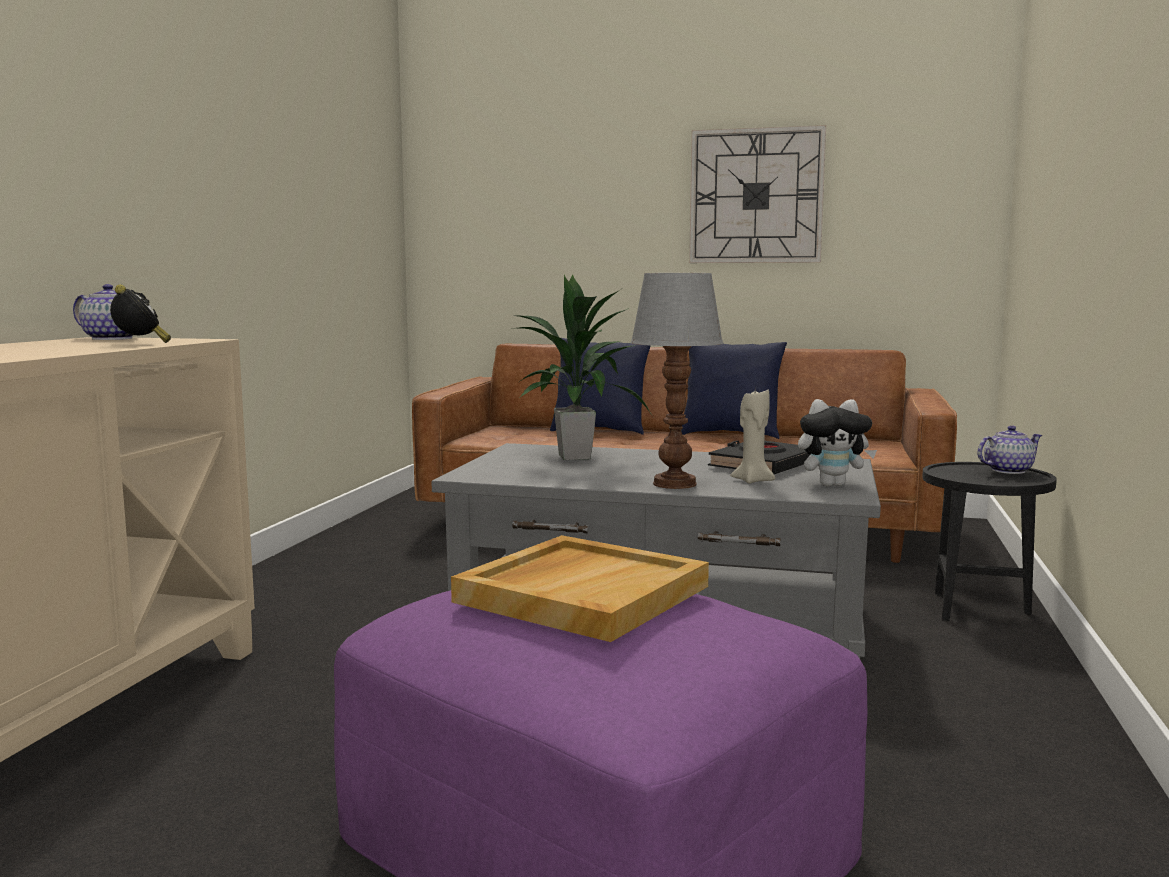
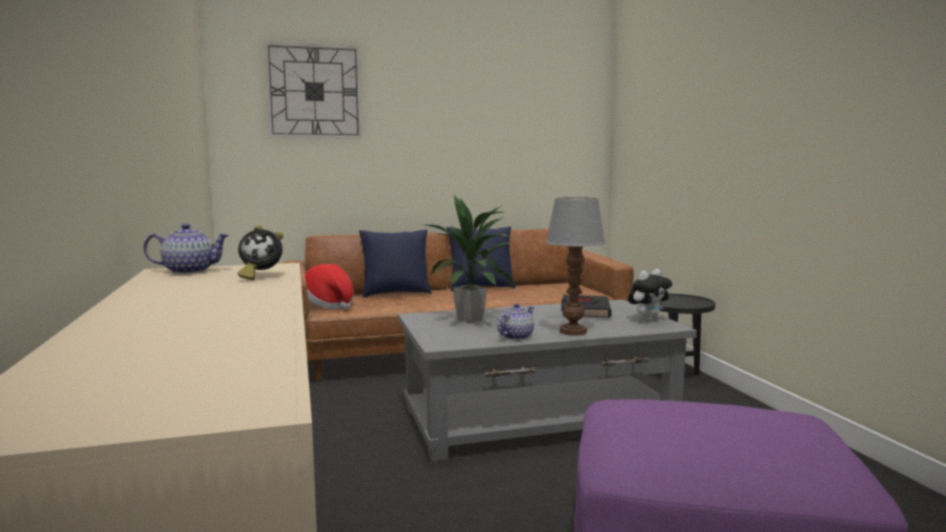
camera: 30 degrees left, 0 degrees up
(140, 343) = (260, 276): alarm clock -> alarm clock turned 150 degrees clockwise
(489, 434) = (329, 305): none -> hat
(582, 593) = (700, 418): beige tray -> none
(752, 481) = (605, 323): beige candle -> none
(756, 196) = (472, 132): wall clock -> wall clock (314, 91)
(1007, 470) = (683, 297): teapot -> teapot (515, 336)

